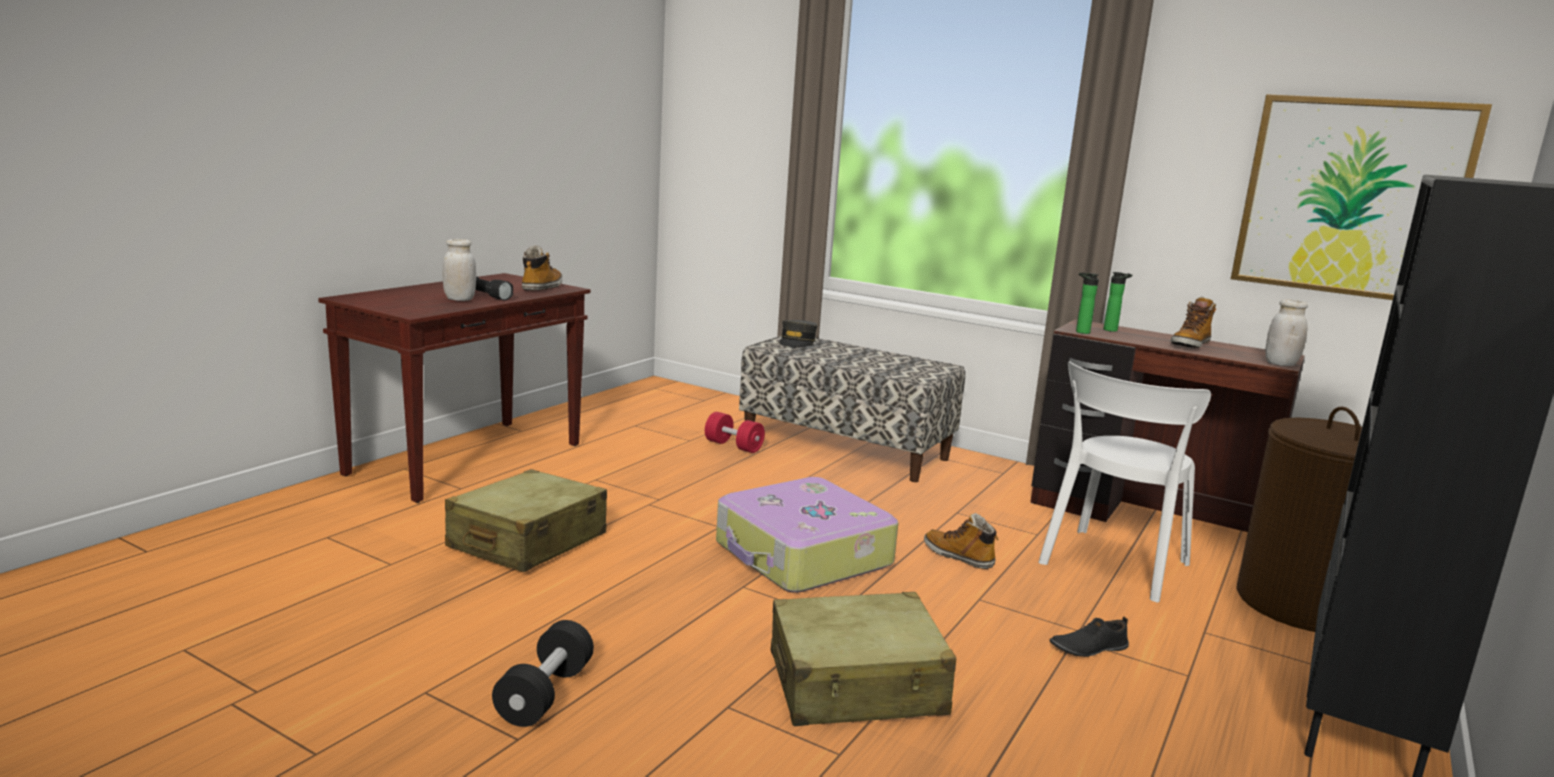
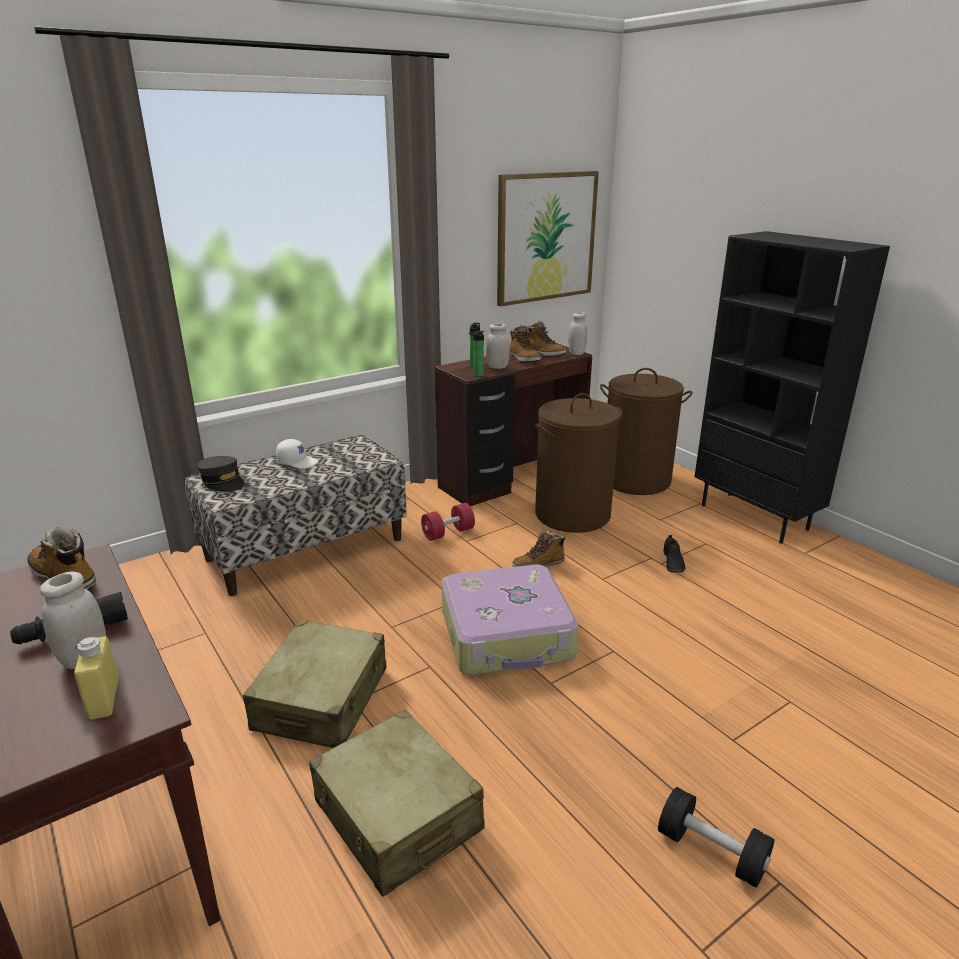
camera: 65 degrees left, 10 degrees up
(423, 306) = (104, 699): none -> yellow bottle
(733, 446) = (247, 608): red dumbbell -> red dumbbell (448, 533)
(856, 684) = (707, 668): beige suitcase -> beige suitcase (322, 699)
(867, 355) = (298, 462): none -> white cap
(1112, 566) = (572, 515): white chair -> brown laundry basket
(1130, 337) = (497, 367): none -> white jar
(1235, 351) = (543, 353): none -> boot

